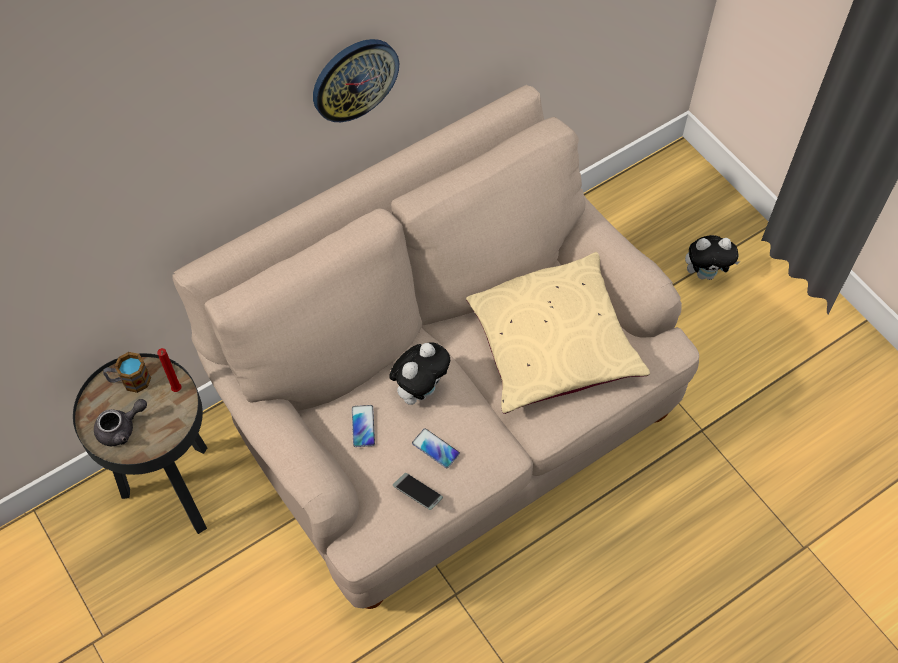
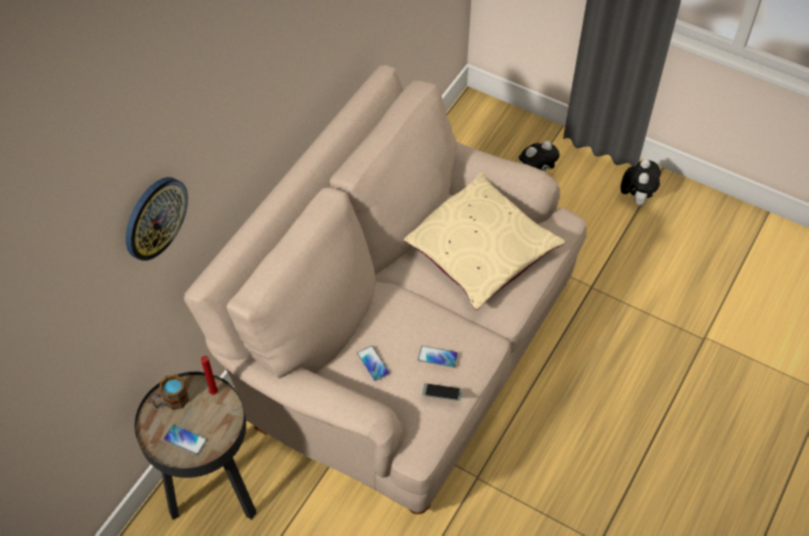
camera: 25 degrees left, 5 degrees down
(121, 429) = (185, 440): grey teapot -> phone
(354, 79) = (278, 90): wall clock -> wall clock (154, 217)
(420, 389) = (401, 320): plush toy -> plush toy (636, 198)

